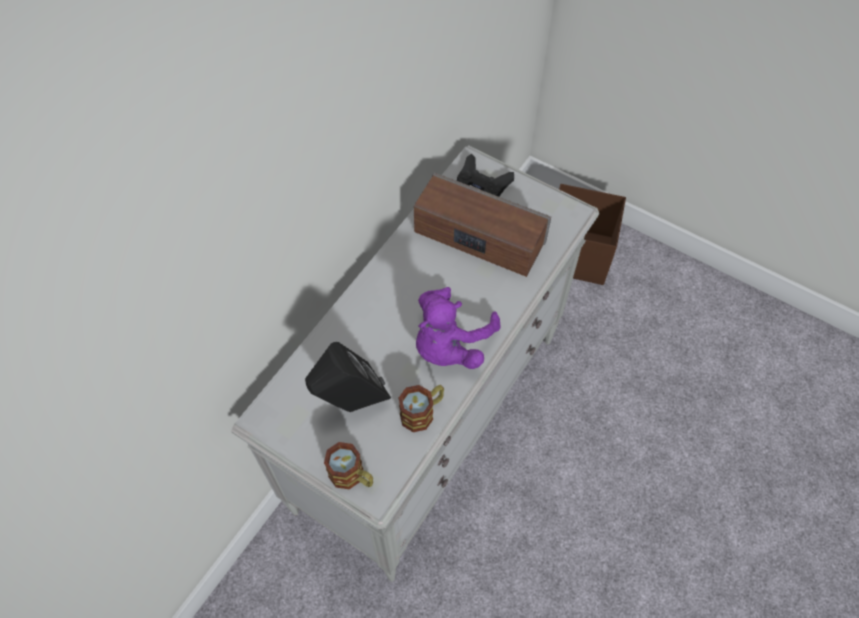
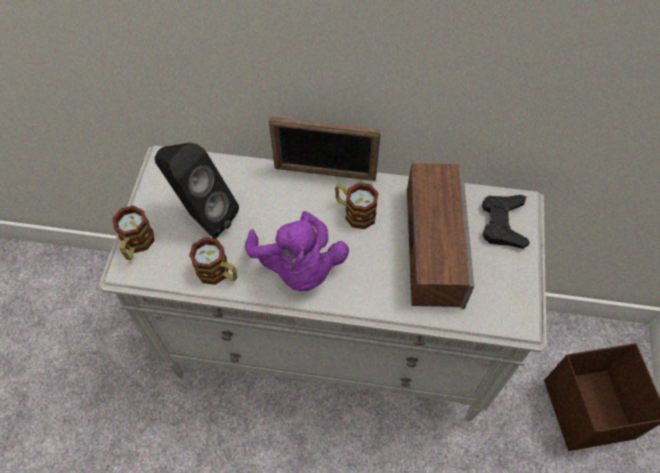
camera: 65 degrees right, 0 degrees up
(360, 285) = (325, 173): none -> picture frame
(415, 280) = (354, 212): none -> mug
(449, 344) = (298, 267): purple plush toy -> purple plush toy turned 120 degrees counterclockwise

